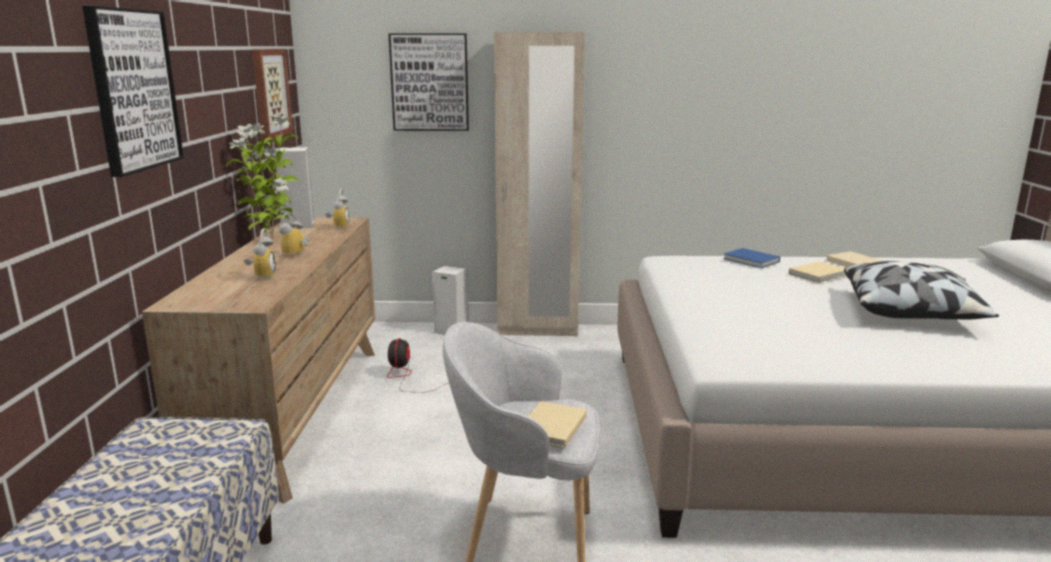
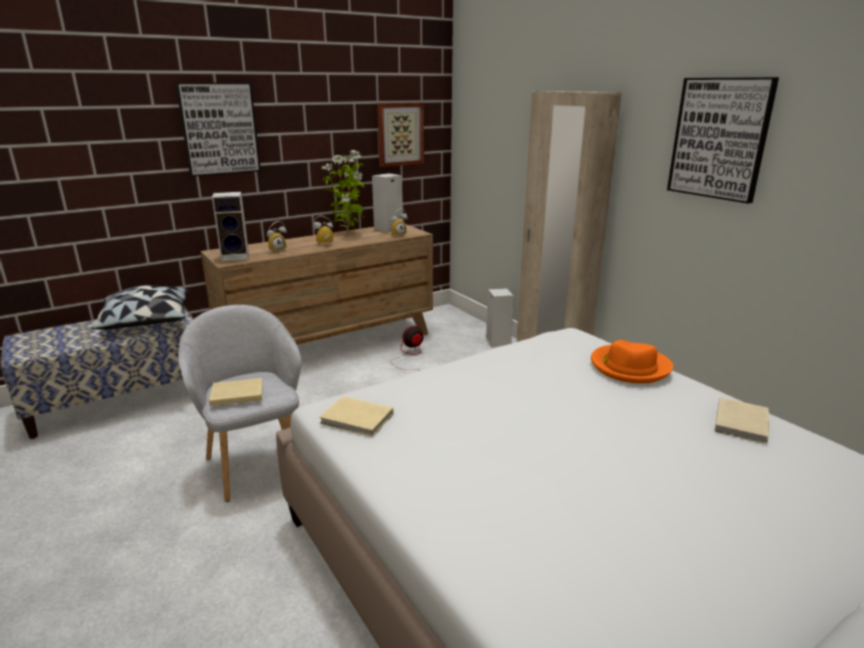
camera: 55 degrees right, 5 degrees up
(237, 297) = (236, 257): none -> speaker
(430, 82) = (515, 133): picture -> picture (719, 138)
(752, 260) = (629, 367): blue book -> orange hat
(819, 274) = (645, 407): beige book -> beige book (358, 419)
(911, 312) = (598, 482): pillow -> pillow (147, 322)

